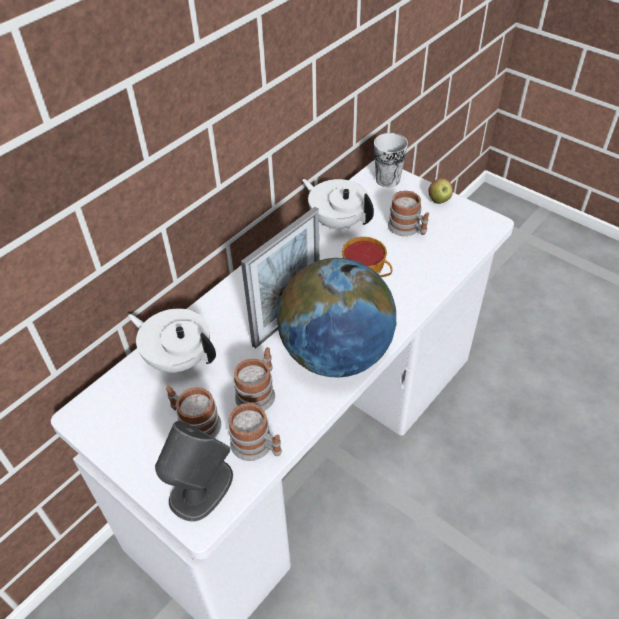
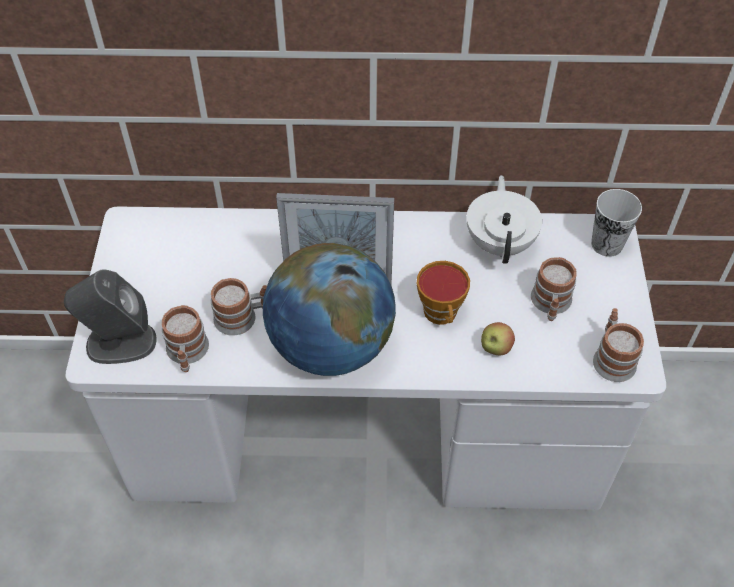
camera: 50 degrees right, 5 degrees up
(178, 358) = (230, 241): white teapot -> none
(195, 423) = (176, 297): mug -> mug (612, 357)
(439, 200) = (623, 305): apple -> apple (495, 348)

